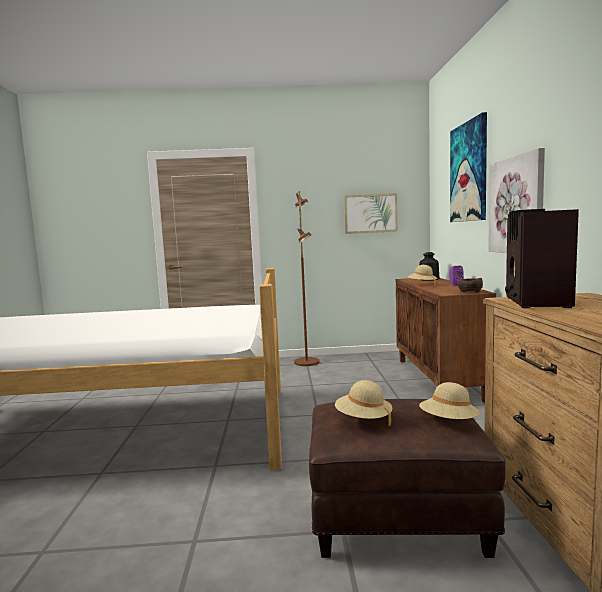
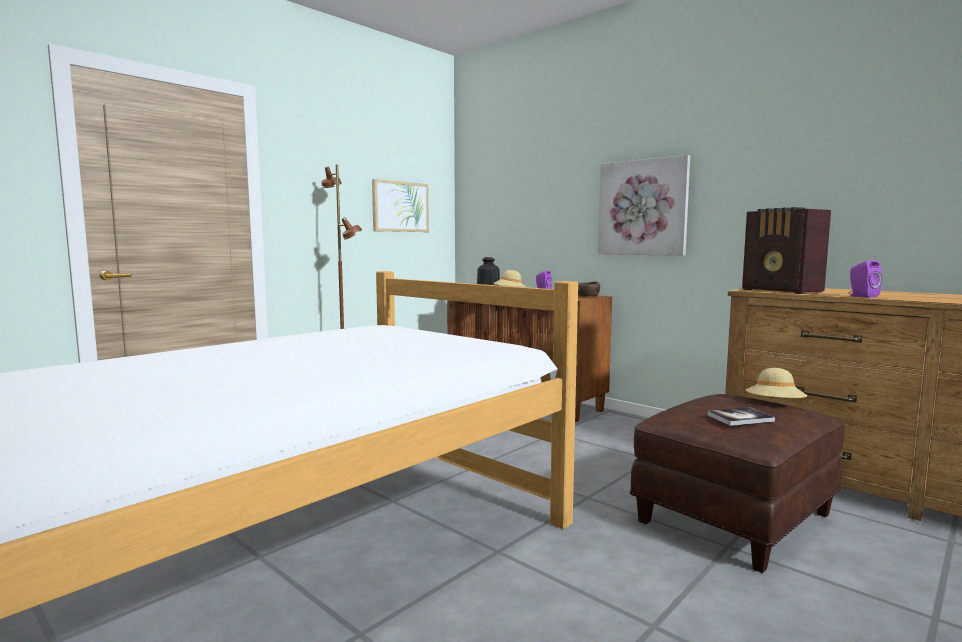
camera: 45 degrees left, 0 degrees up
(363, 419) = (740, 418): beige hat -> book
(469, 172) = (549, 169): picture -> none
(569, 318) = (861, 296): none -> purple speaker

